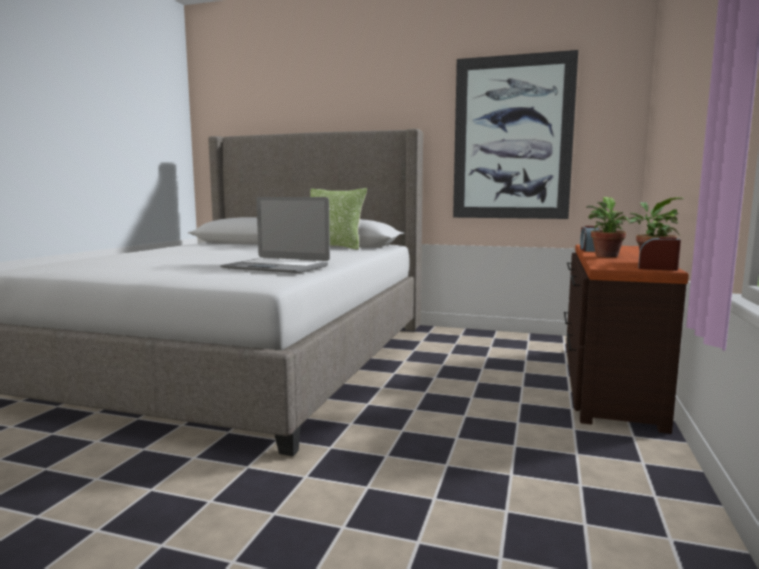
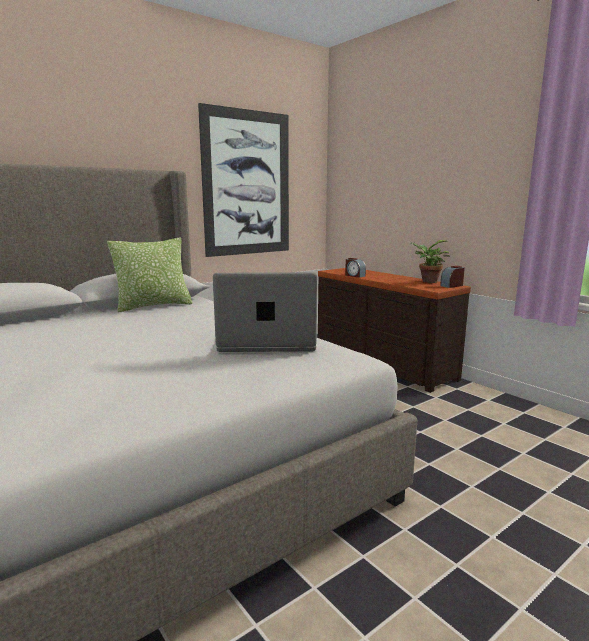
camera: 55 degrees left, 5 degrees up
(277, 267) = (267, 342): laptop -> laptop turned 150 degrees counterclockwise
(607, 256) = (390, 280): potted plant -> none

